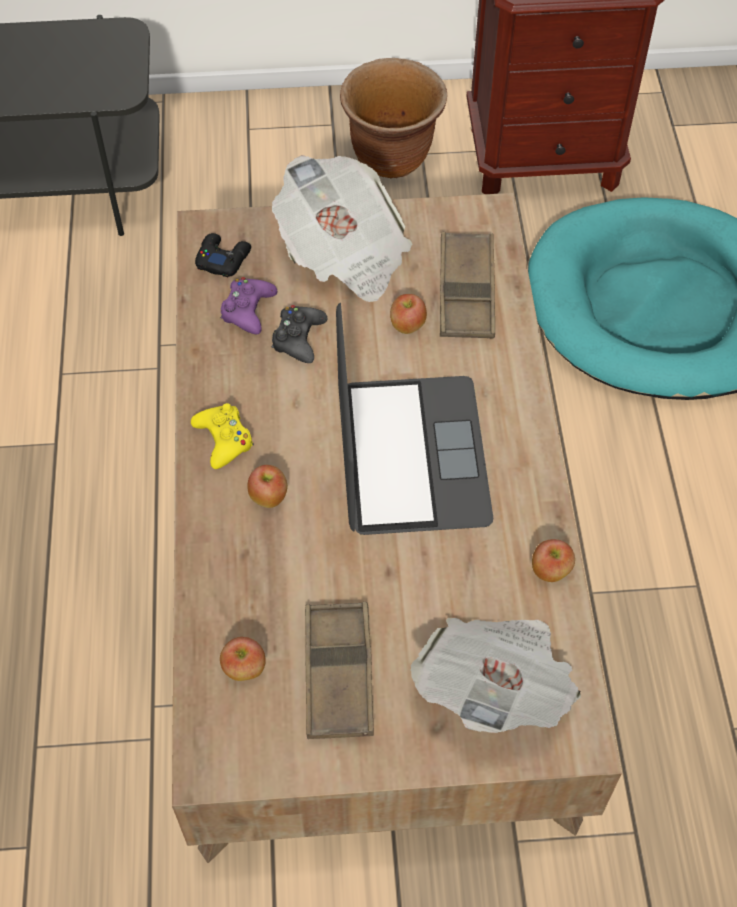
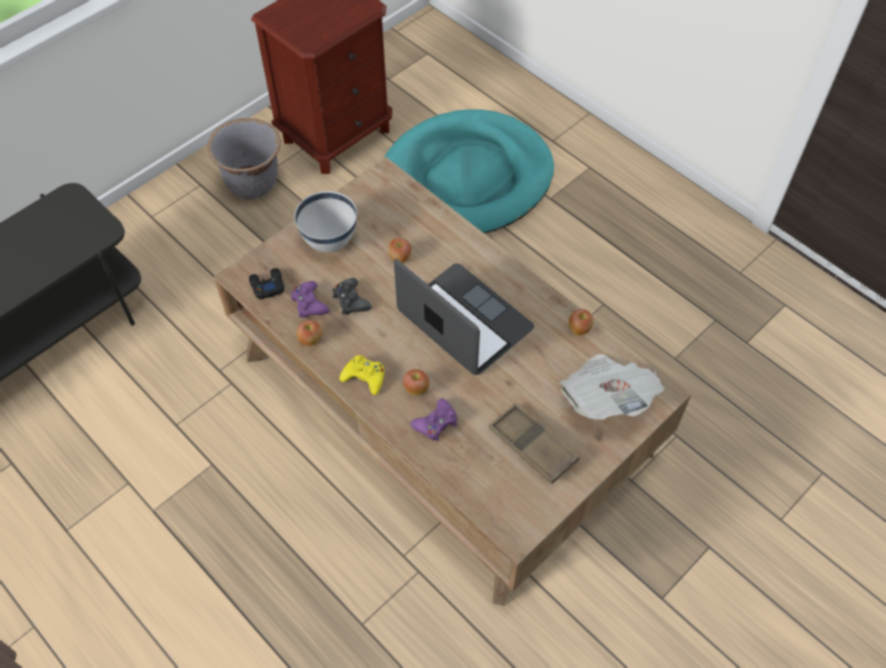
camera: 40 degrees left, 0 degrees up
(244, 669) = (487, 477): apple -> apple (311, 340)
(250, 556) = (436, 423): none -> purple game controller
(344, 253) = (330, 241): newspaper -> white bowl
(391, 157) = (253, 184): brown planter -> grey planter
(466, 291) = (412, 222): brown tray -> none

